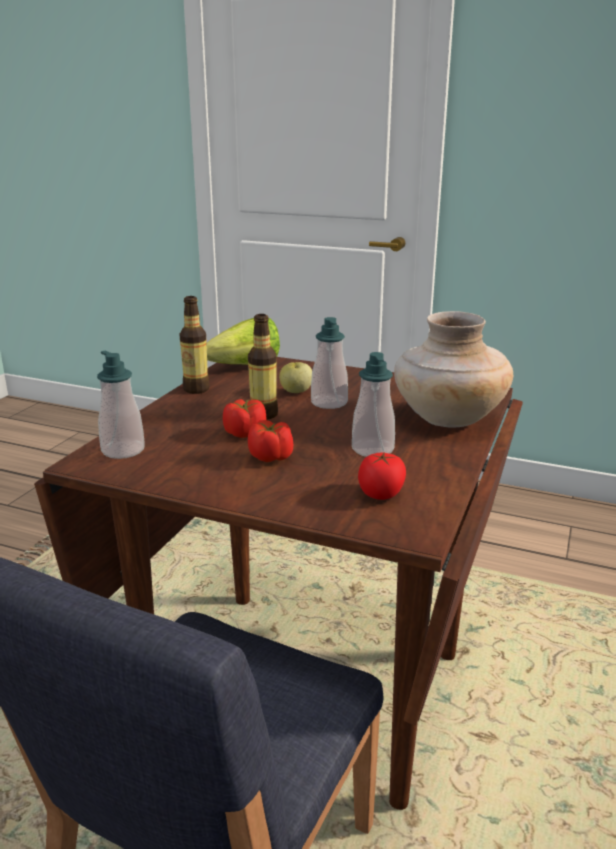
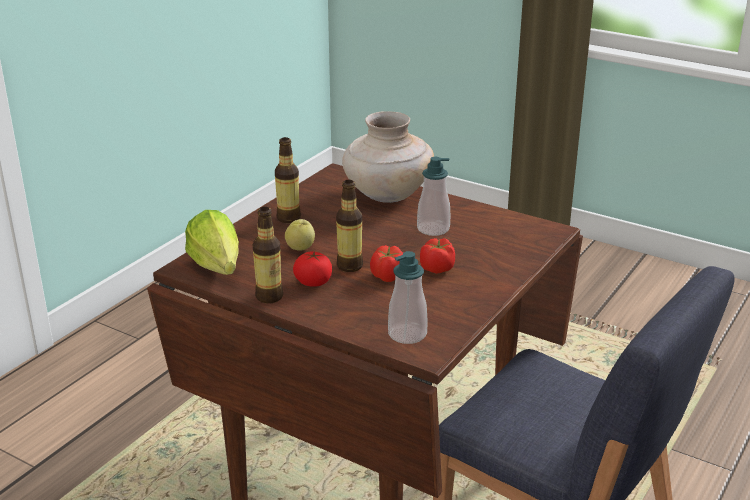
camera: 80 degrees left, 5 degrees up
(329, 403) = (334, 235): soap dispenser -> none
(357, 381) = (288, 218): none -> bottle
(381, 493) = (502, 234): tomato -> tomato (313, 282)

